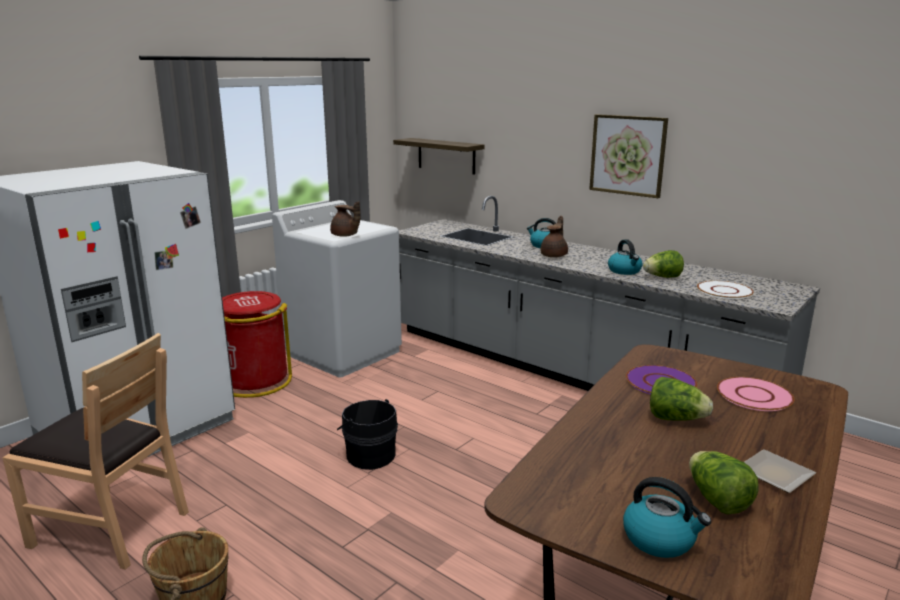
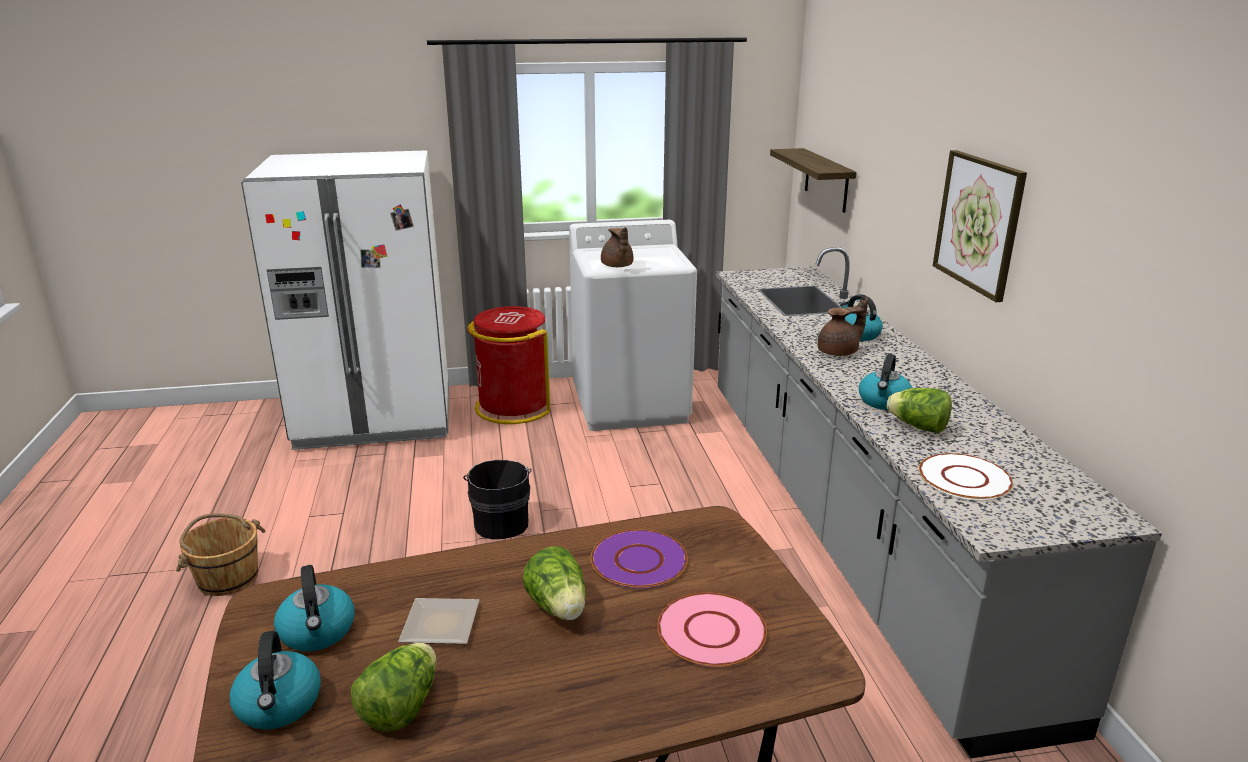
camera: 40 degrees right, 5 degrees up
(111, 527) = (258, 494): brown chair -> none
(590, 496) = (318, 632): none -> kettle
(774, 473) = (517, 721): plate -> plate (443, 623)

